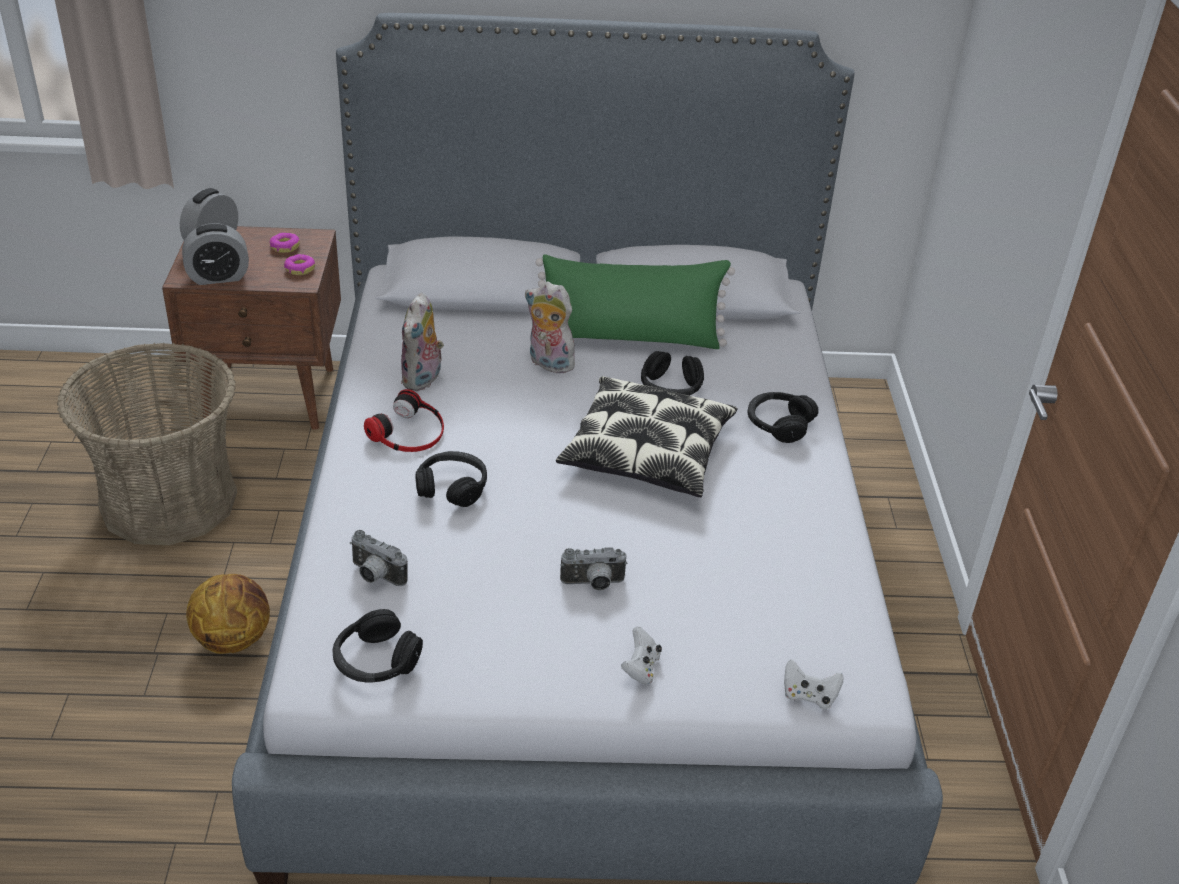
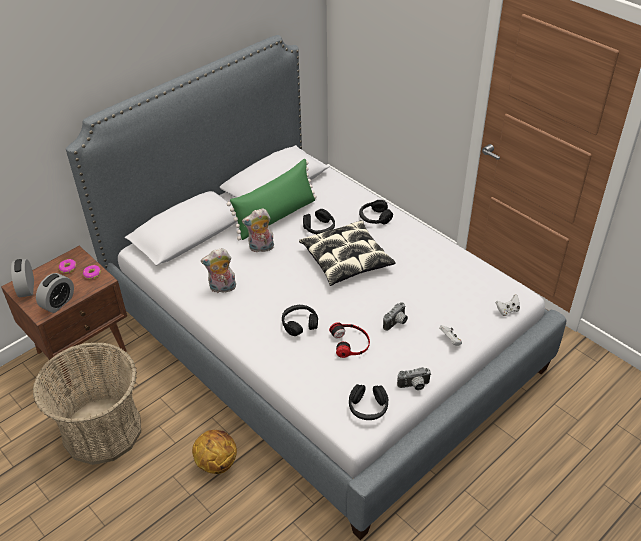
camera: 40 degrees left, 5 degrees up
(375, 576) = (323, 378): camera -> camera (414, 386)
(409, 432) = (249, 314): headphones -> headphones (350, 342)
(423, 380) = (222, 288): plush toy -> plush toy turned 105 degrees clockwise

